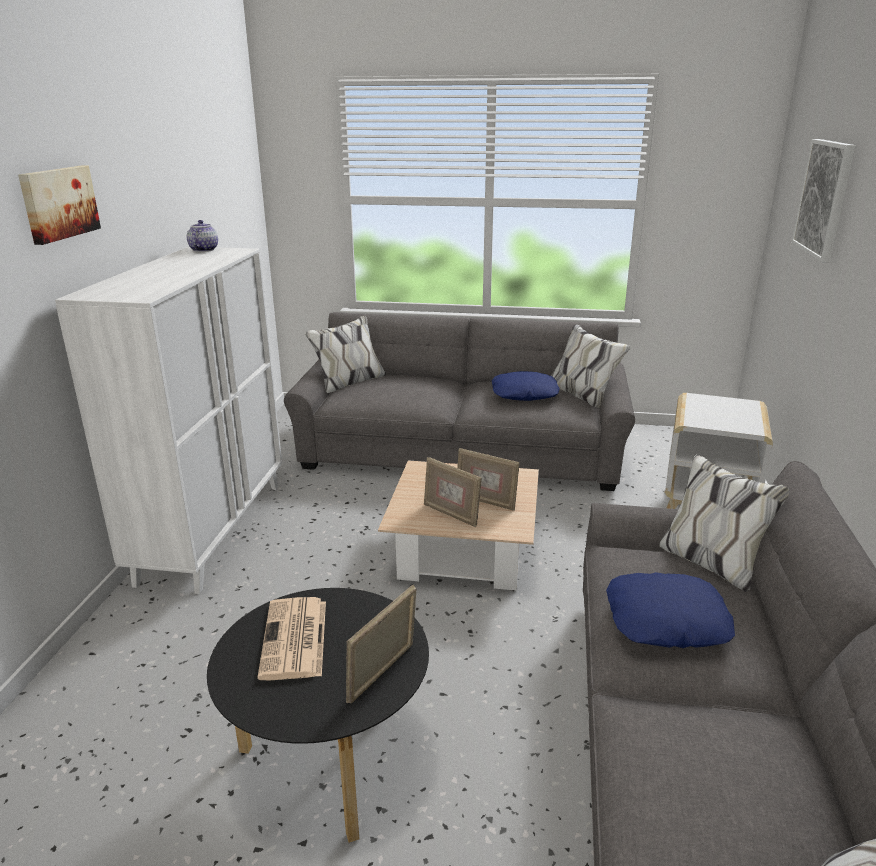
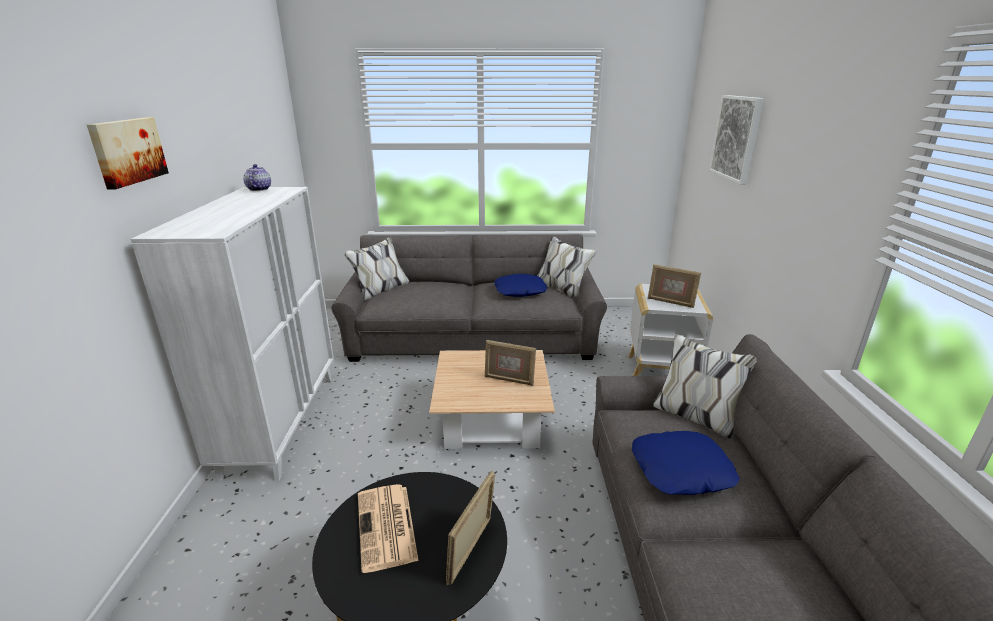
camera: 10 degrees left, 0 degrees up
(451, 514) = (485, 393): picture frame -> picture frame (670, 302)

